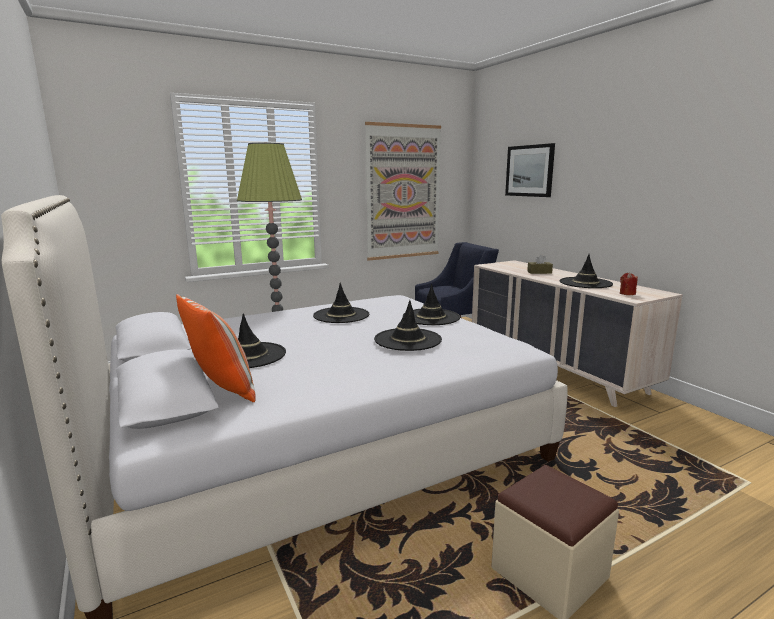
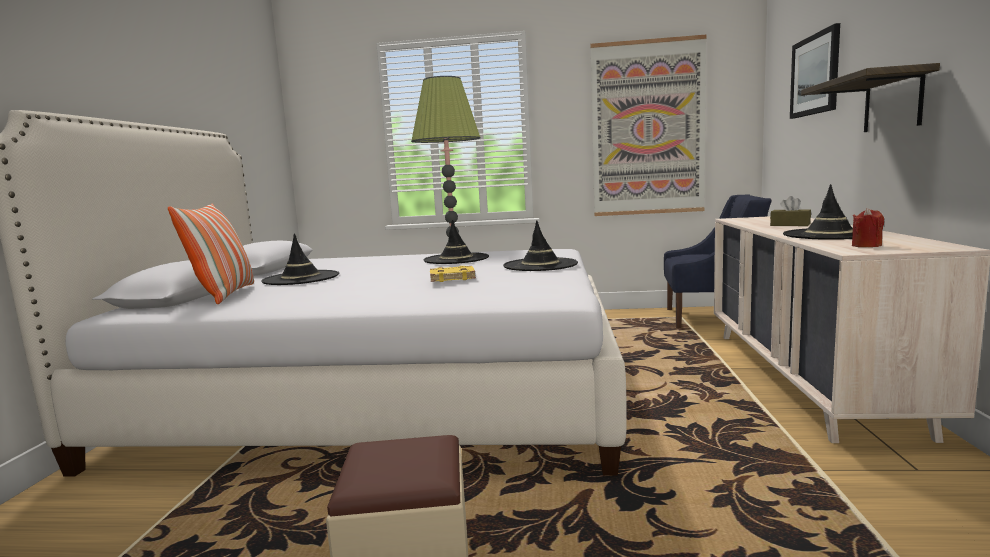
camera: 35 degrees right, 5 degrees down
(407, 340) = (452, 278): black hat -> yellow book
(603, 202) = (893, 102): none -> shelf

